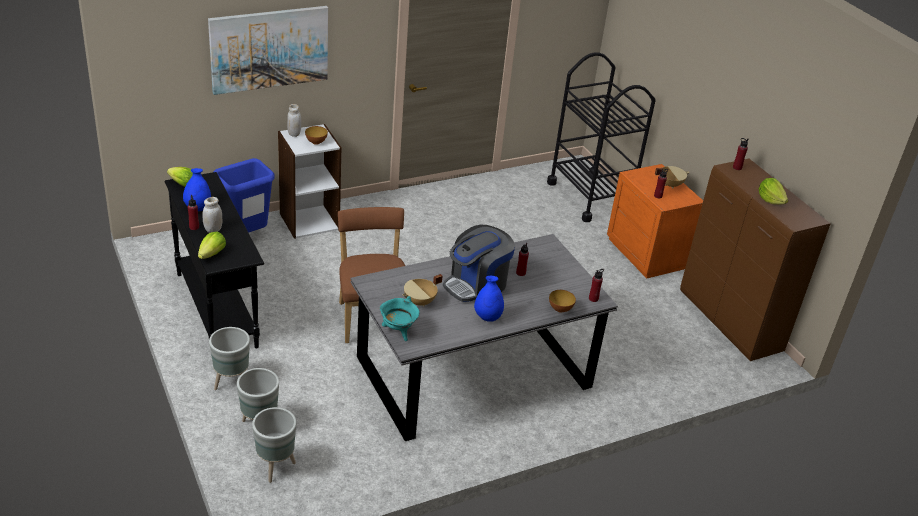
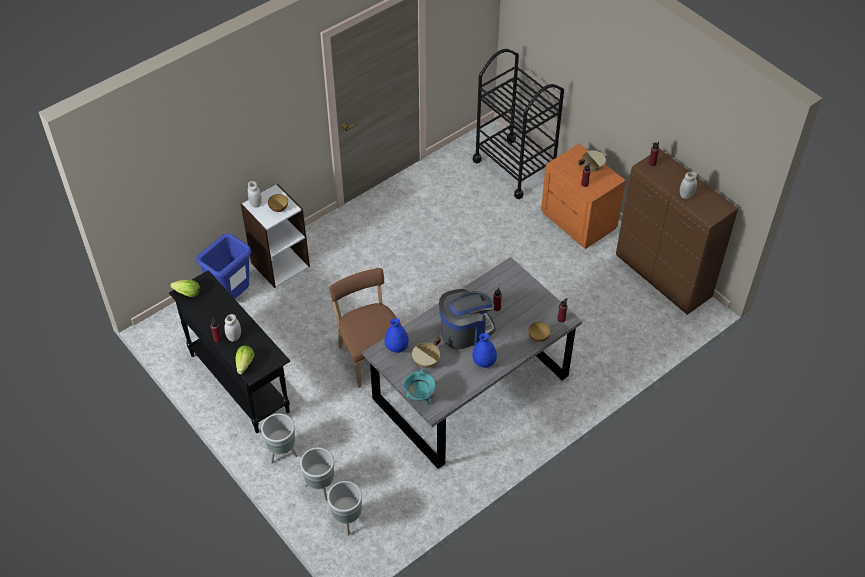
camera: 10 degrees left, 15 degrees up
(198, 208) = (211, 316): blue vase -> blue vase (396, 347)
(269, 49) = (222, 146): picture -> none
(476, 285) = (465, 331): coffee machine -> coffee machine turned 150 degrees counterclockwise
(770, 200) = (686, 195): lettuce -> white jar

